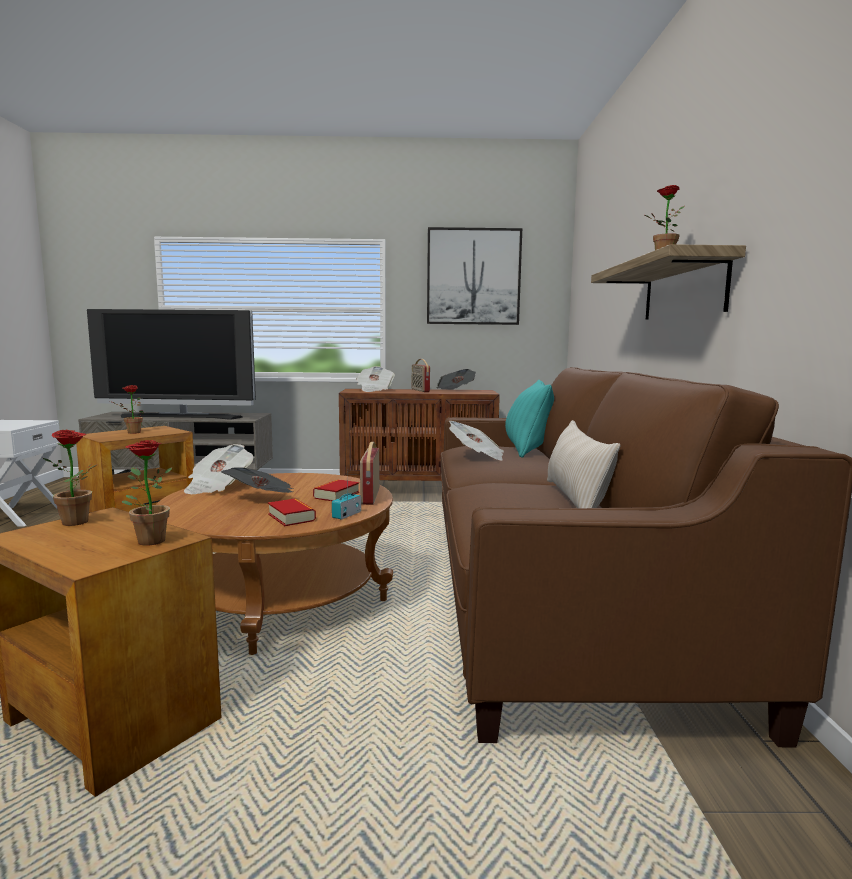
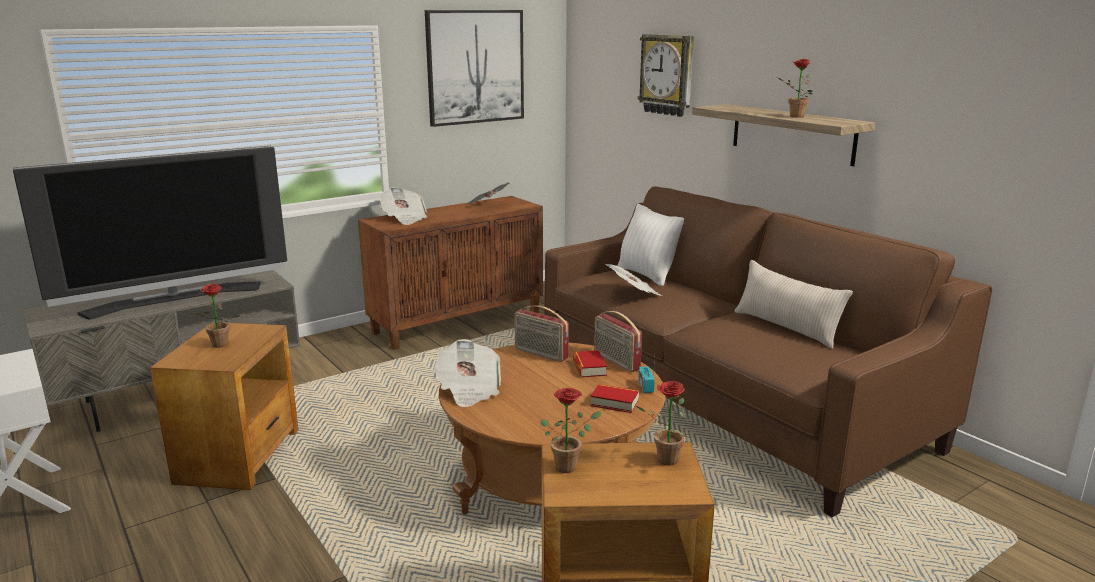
camera: 35 degrees left, 10 degrees up
(262, 500) = (546, 392): newspaper -> none
(419, 390) = (451, 211): radio -> radio (540, 354)
(528, 450) = (647, 275): turquoise pillow -> white pillow
(614, 262) = (667, 75): none -> wall clock

